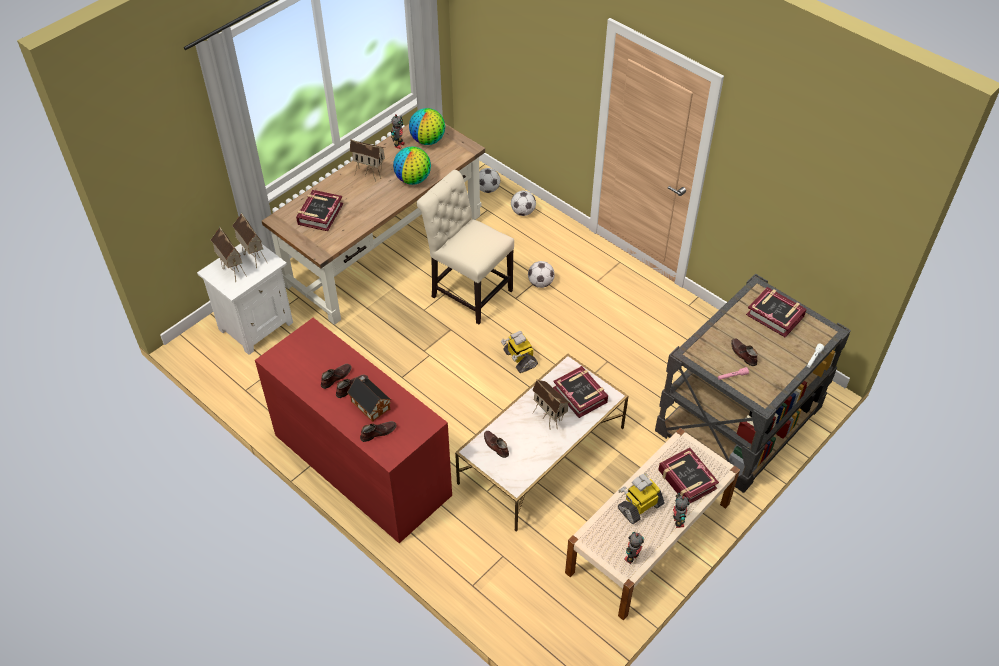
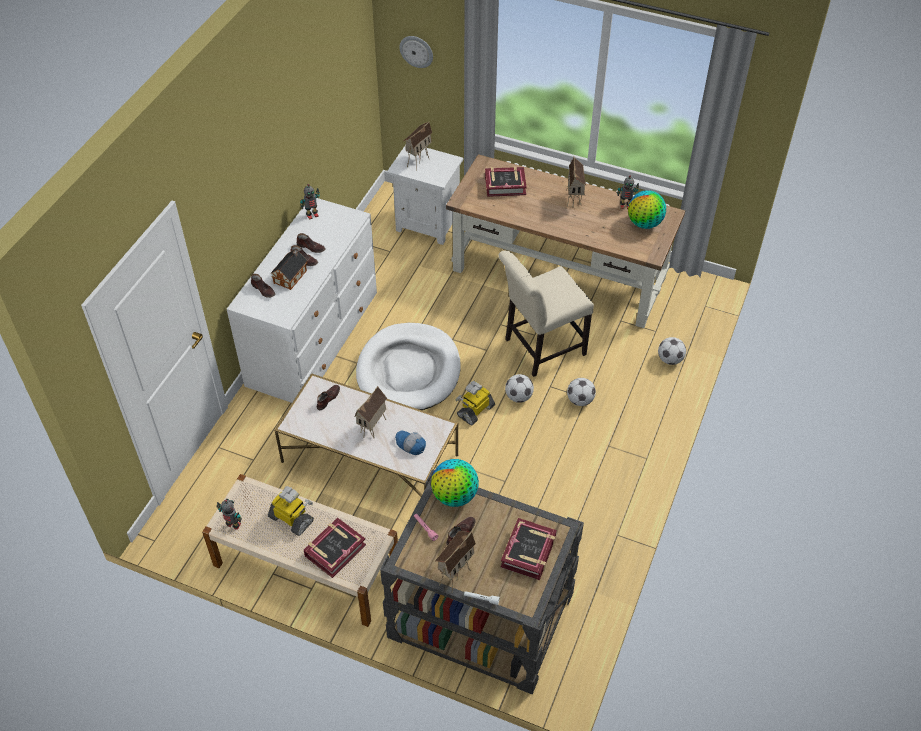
camera: 70 degrees right, 0 degrees up
(160, 178) = (416, 51): none -> wall clock
(253, 257) = (439, 166): toy house -> toy house (454, 574)
(361, 463) = (314, 337): red dresser -> white dresser
(413, 179) = (584, 229): globe -> globe (455, 496)
(447, 395) = (409, 371): none -> white dog bed
(468, 291) = (540, 348): beige chair -> beige chair turned 135 degrees counterclockwise
(488, 189) = (685, 323): football -> football (518, 397)
(580, 395) = (410, 445): book -> cap
(677, 522) = (283, 553): toy robot -> toy robot (312, 215)

